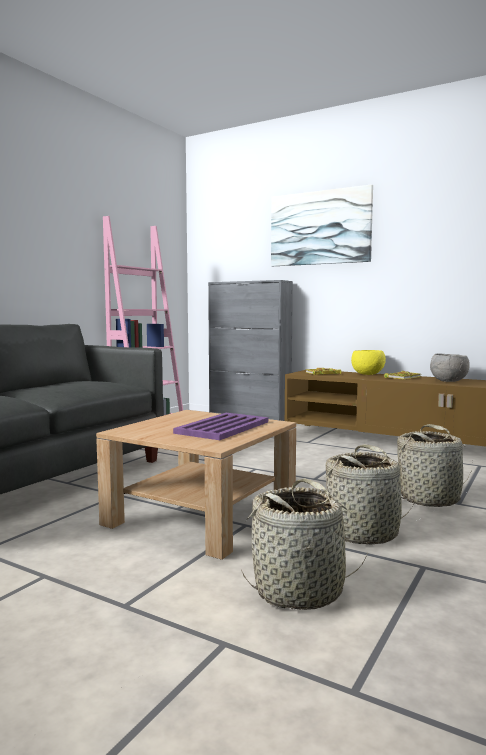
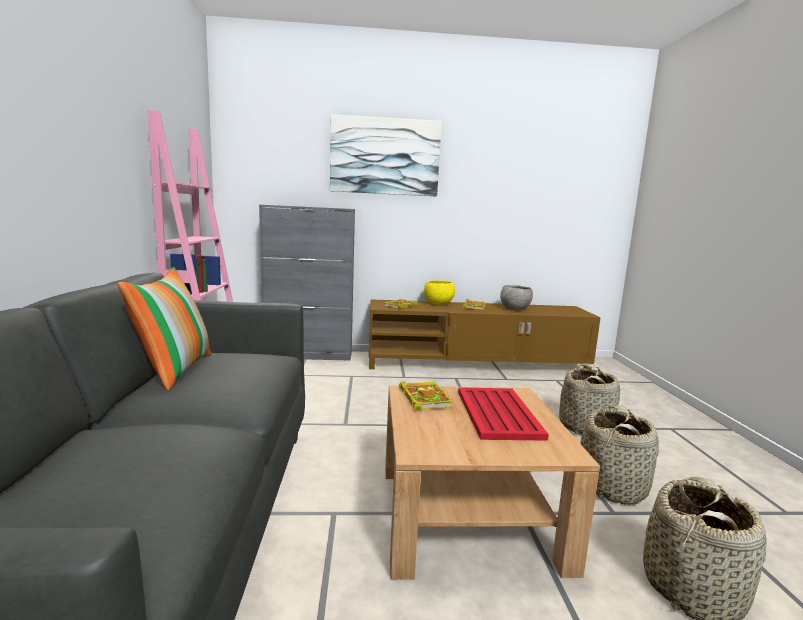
camera: 35 degrees left, 5 degrees up
(55, 383) = (174, 370): none -> pillow
(191, 416) = (424, 398): none -> book
(222, 427) = (498, 414): purple tray -> red tray

